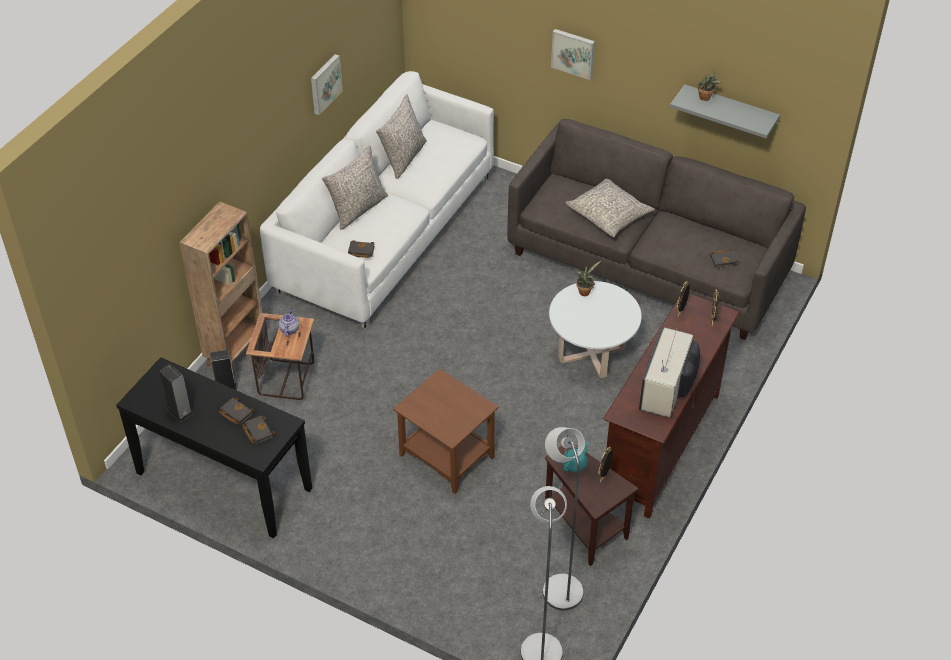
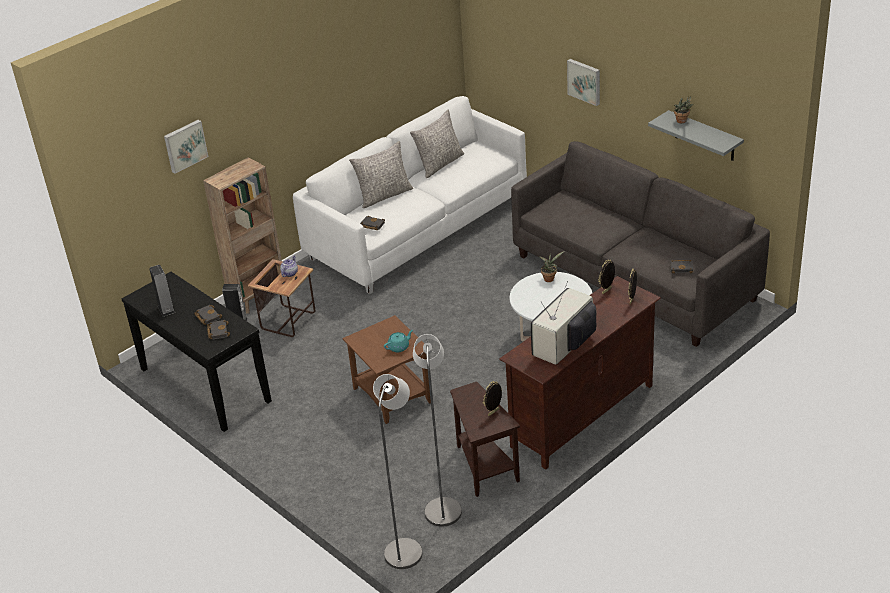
camera: 20 degrees right, 10 degrees down
(324, 83) = (370, 86): picture -> picture (185, 145)
(575, 464) = (473, 399): turquoise teapot -> turquoise teapot (399, 347)
(609, 214) = (594, 223): grey pillow -> none

